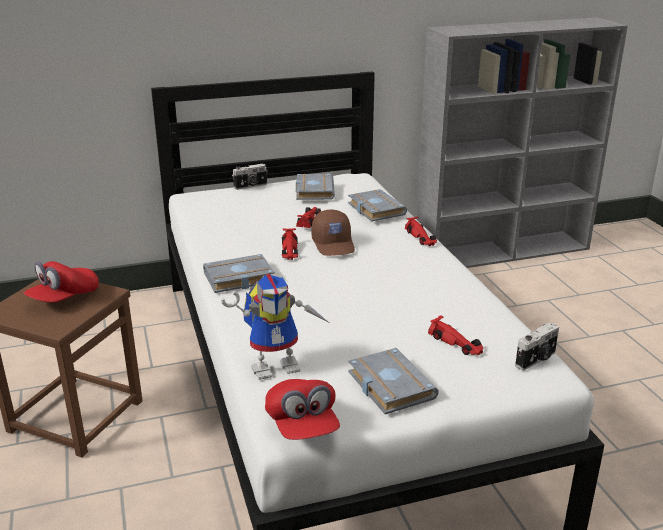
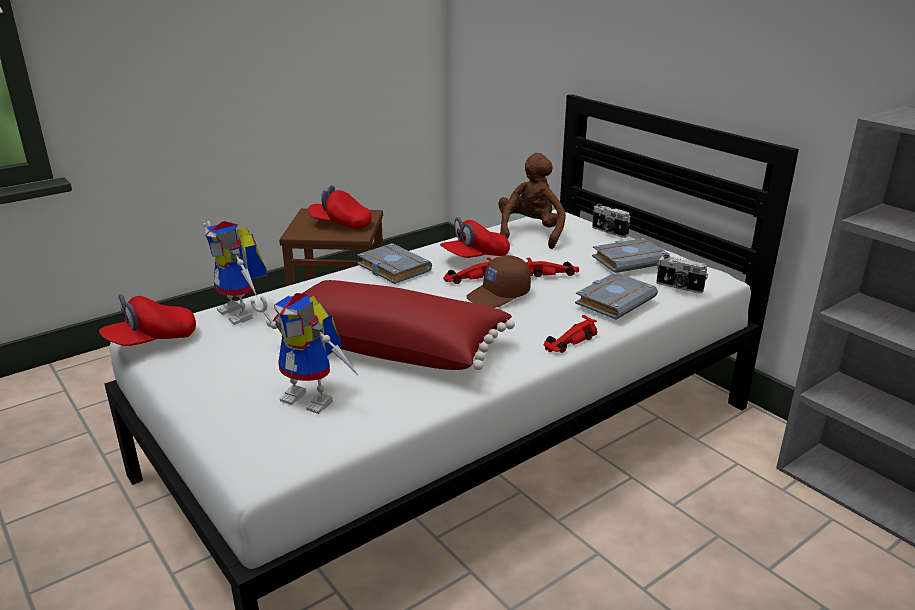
camera: 70 degrees right, 0 degrees up
(220, 212) = (530, 233): none -> brown plush toy
(250, 241) = (475, 258): none -> red cap
(388, 385) = (217, 369): grey book -> none
(389, 300) = (392, 346): none -> red pillow
(456, 343) = (315, 398): red toy car -> toy robot
(537, 360) = (292, 455): camera -> camera (679, 287)

